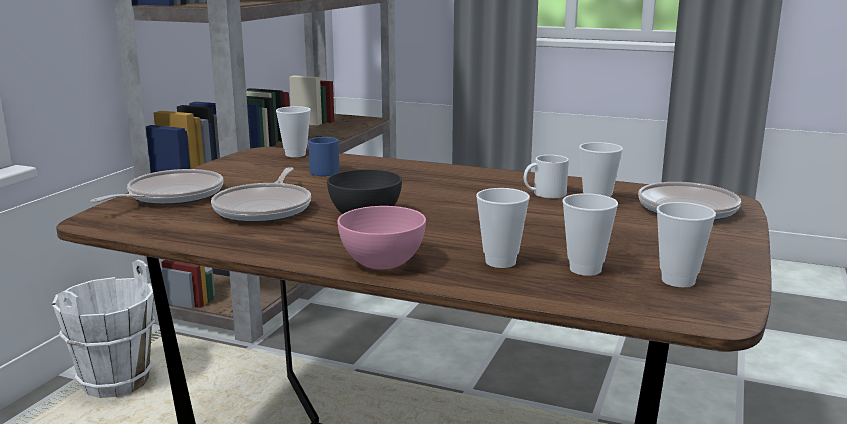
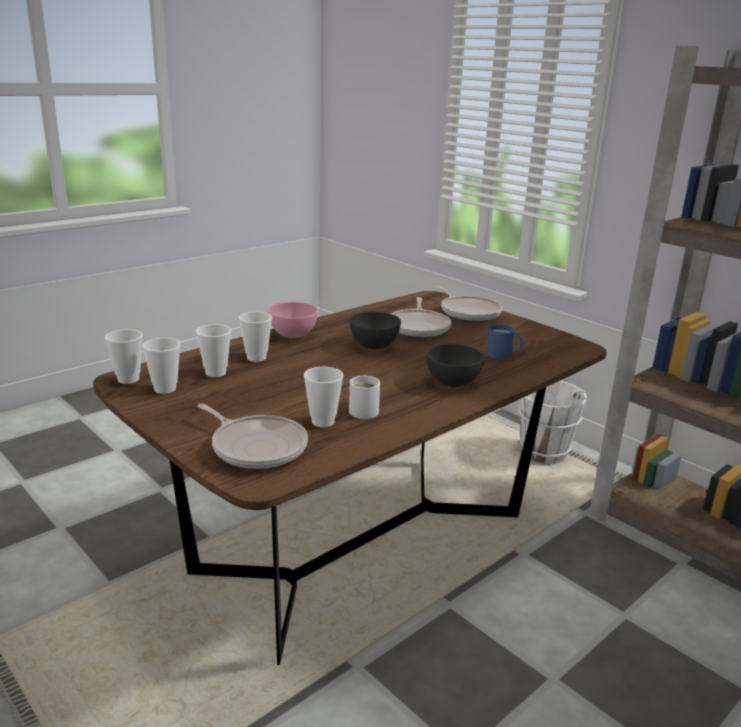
camera: 115 degrees right, 5 degrees up
(265, 209) = (418, 327): frying pan -> frying pan turned 120 degrees counterclockwise
(295, 154) = (566, 355): cup -> cup (128, 379)
(427, 178) = (452, 382): none -> grey bowl

